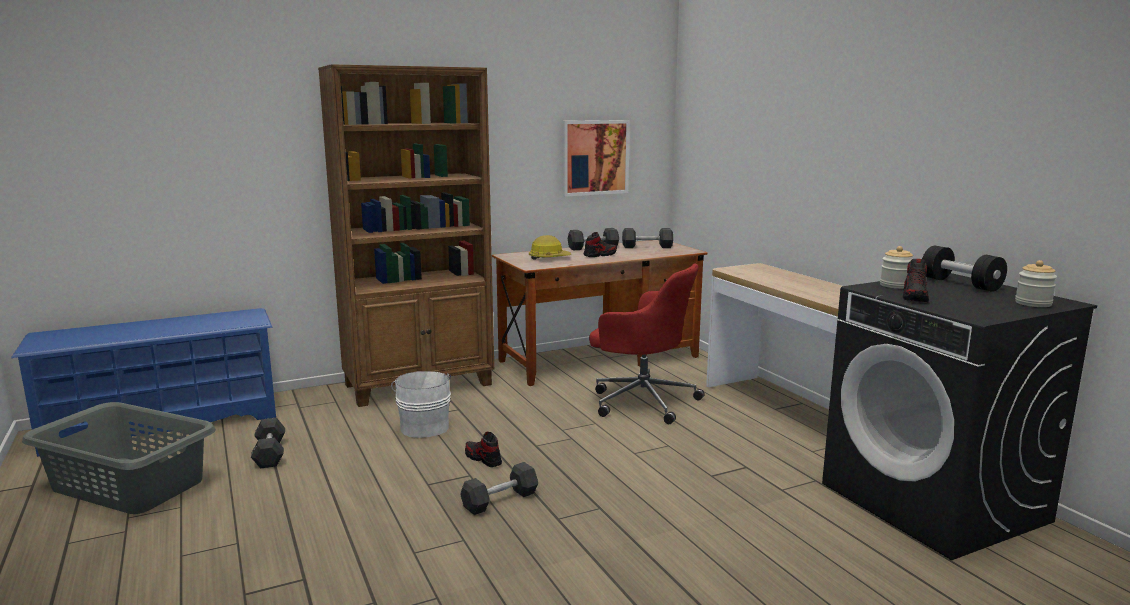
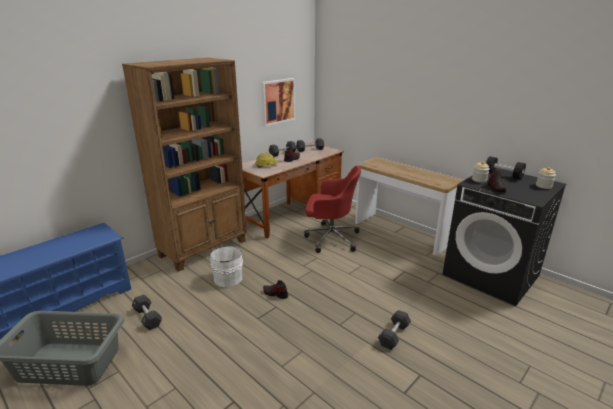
camera: 20 degrees left, 10 degrees up
(500, 500) = (303, 320): black dumbbell -> black dumbbell (394, 335)

